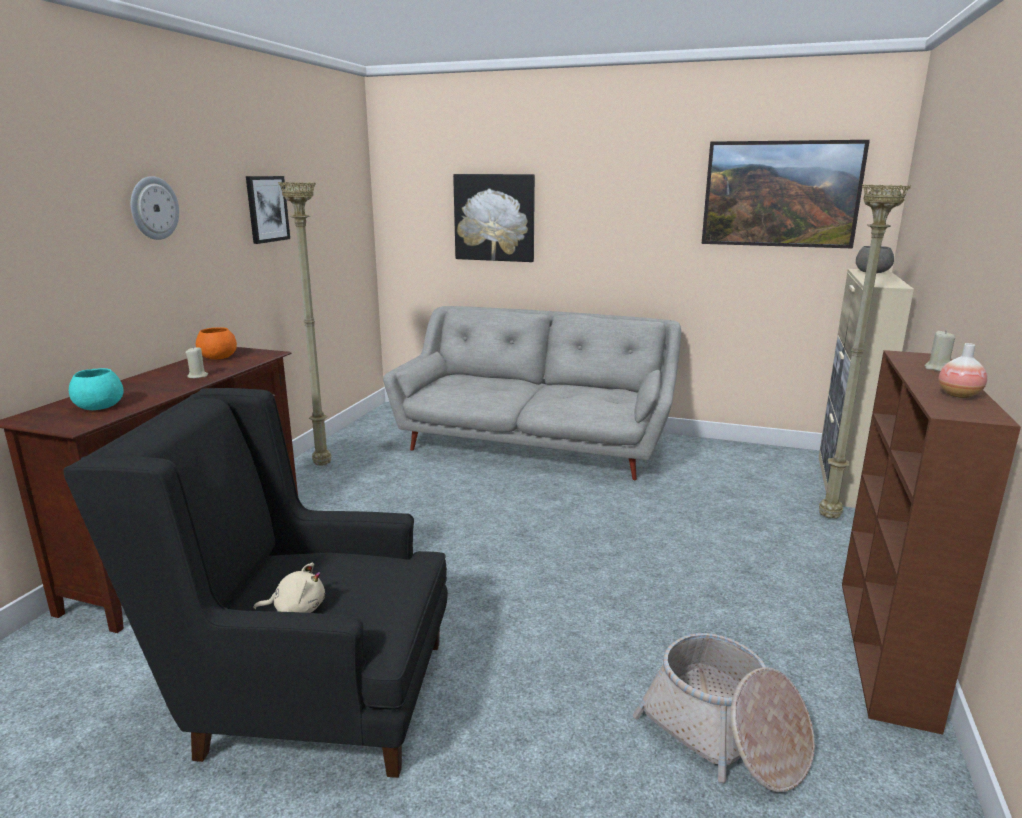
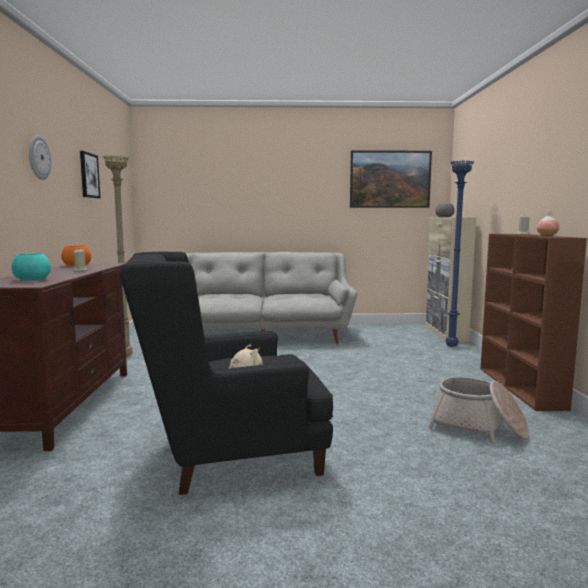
camera: 20 degrees left, 10 degrees down
(494, 217) = (221, 195): picture -> none
(830, 517) = (452, 346): beige floor lamp -> blue floor lamp

